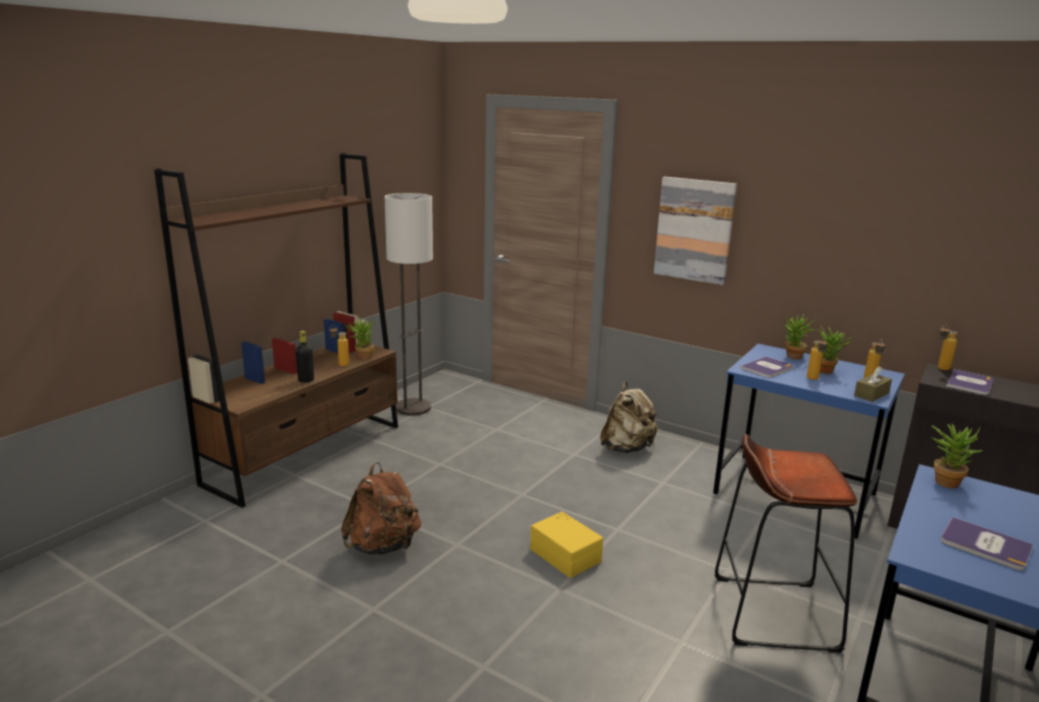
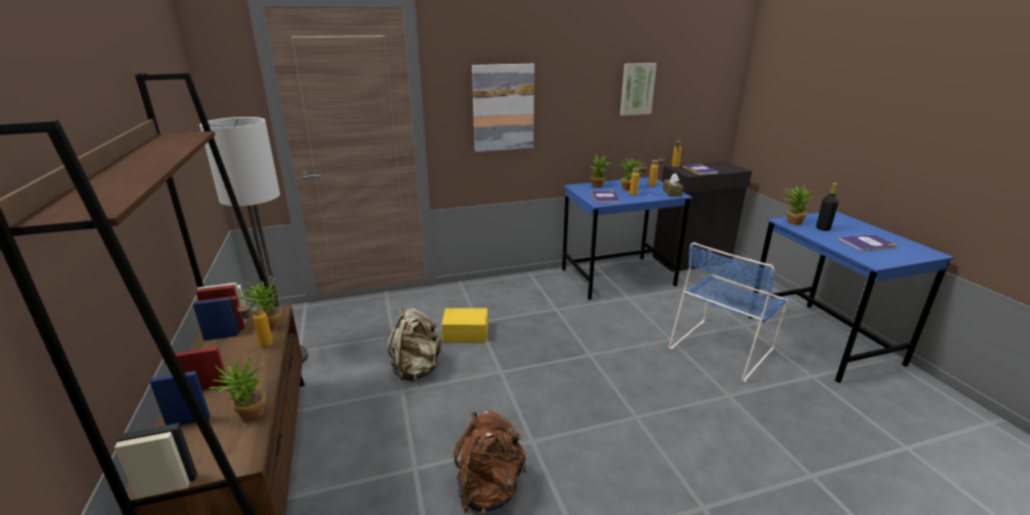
camera: 50 degrees left, 5 degrees up
(274, 391) = (249, 417): none -> potted plant
(306, 380) = (259, 382): black bottle -> black bottle (823, 228)
(566, 554) = (598, 392): yellow storage box -> yellow storage box (465, 332)
(627, 448) = (499, 299): beige backpack -> beige backpack (417, 369)
(773, 612) = (722, 347): brown stool -> blue chair
(891, 238) = (636, 89): none -> picture

